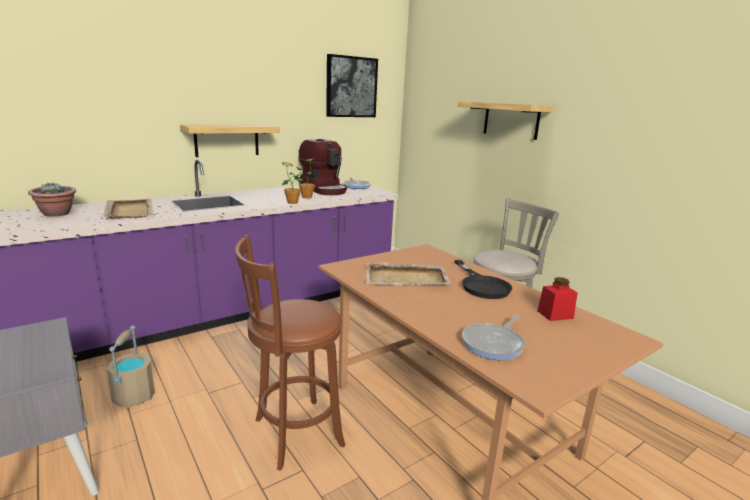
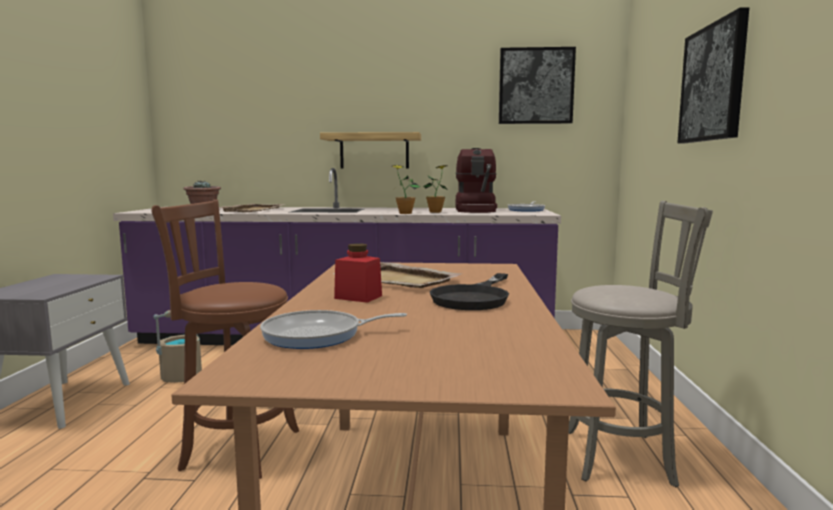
camera: 40 degrees right, 10 degrees down
(511, 120) = (713, 83): shelf -> picture
(555, 314) = (497, 335): red jar -> red jar (358, 297)

